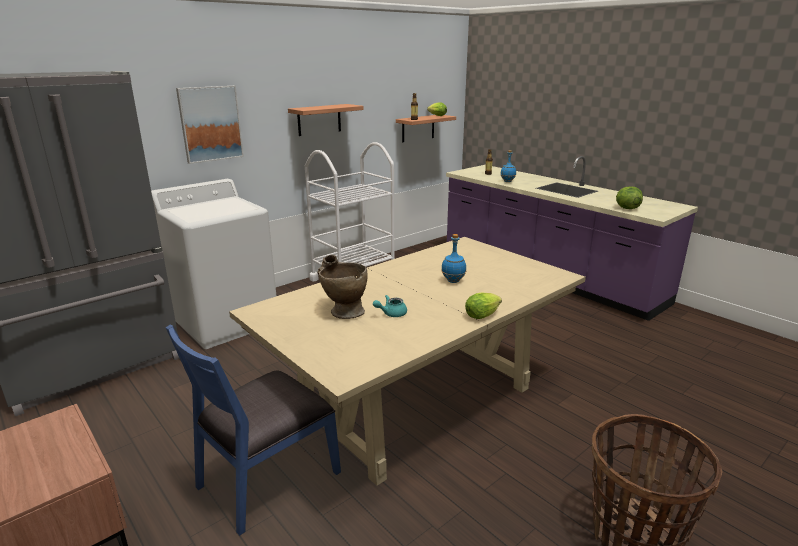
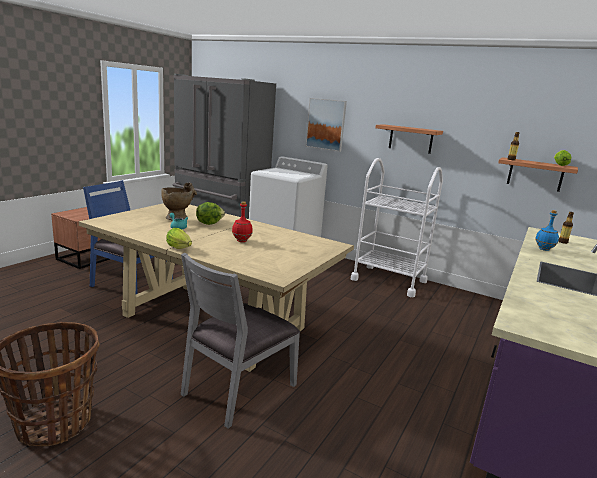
camera: 70 degrees right, 5 degrees down
(453, 281) = (241, 241): blue bottle -> red bottle
(557, 399) = (238, 389): none -> grey chair
(626, 208) = (529, 307): lettuce -> lettuce (209, 223)

